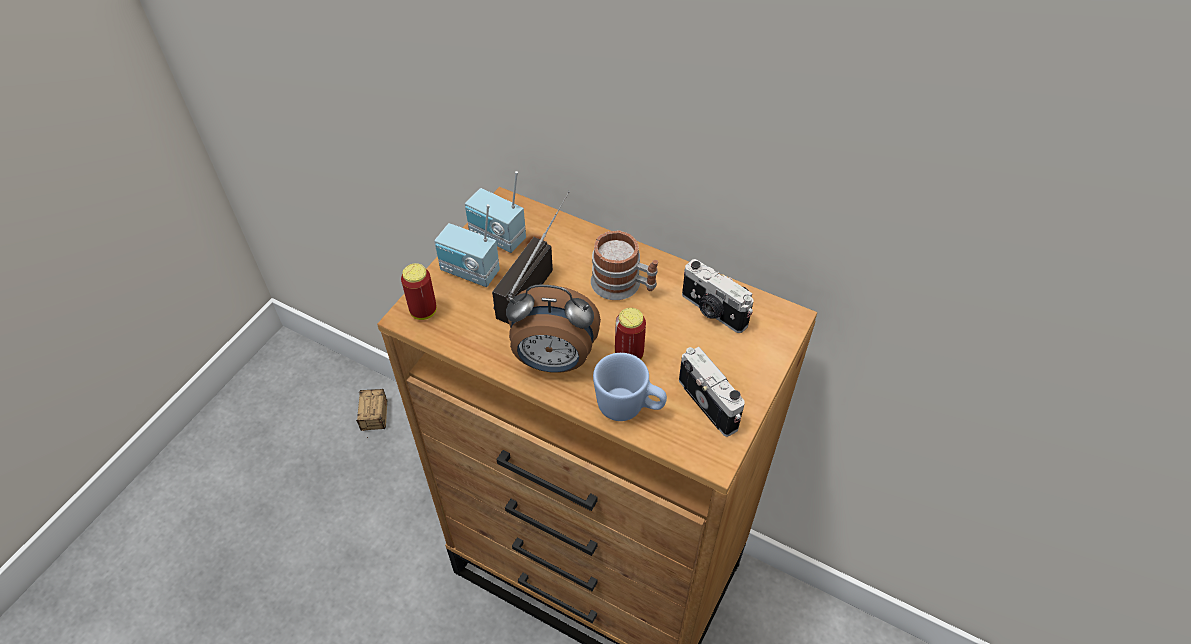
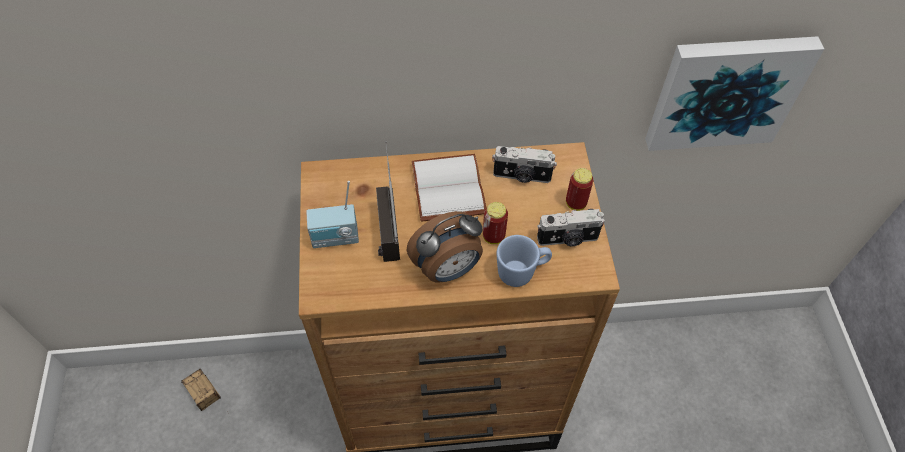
camera: 35 degrees left, 5 degrees up
(423, 311) = (326, 286): can -> can (575, 203)
(496, 238) = (333, 202): radio -> none
(623, 285) = (451, 189): mug -> white book
(710, 403) = (568, 239): camera -> camera turned 150 degrees clockwise
(1029, 329) = (725, 91): none -> picture

